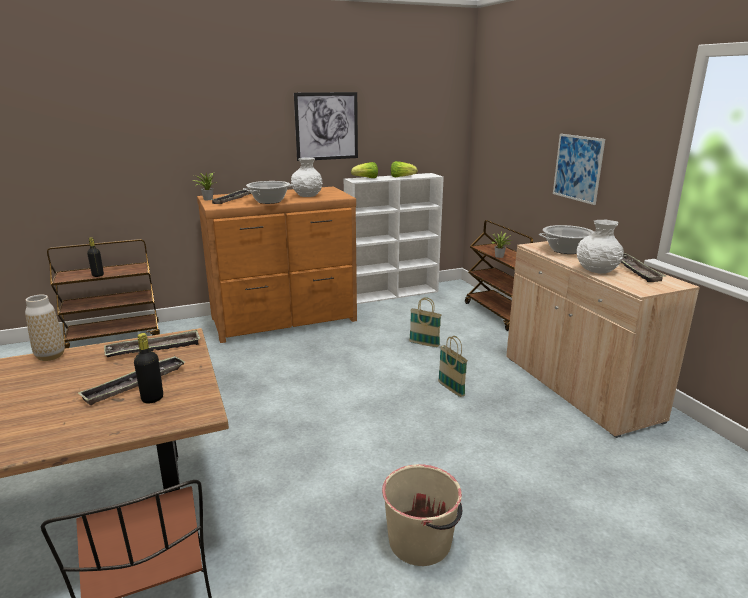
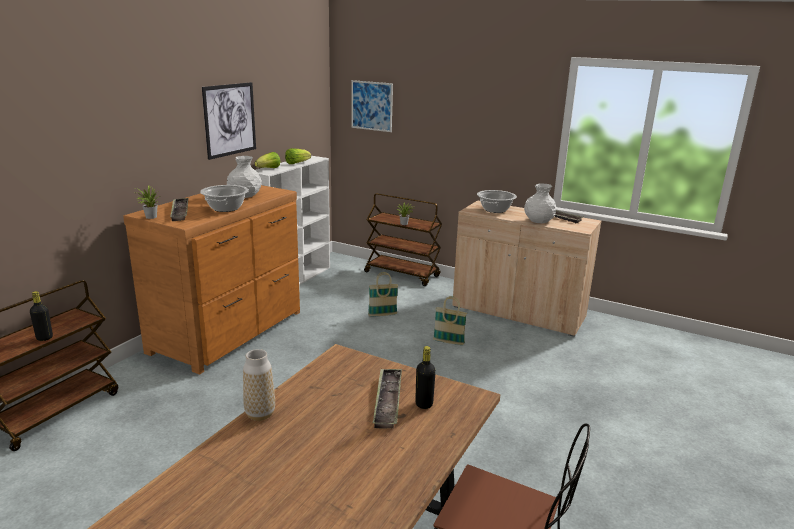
camera: 40 degrees left, 0 degrees up
(154, 349) = (338, 372): tray -> none
(421, 541) = (564, 442): beige bucket -> none
(577, 168) = (469, 143): picture -> picture (371, 106)

